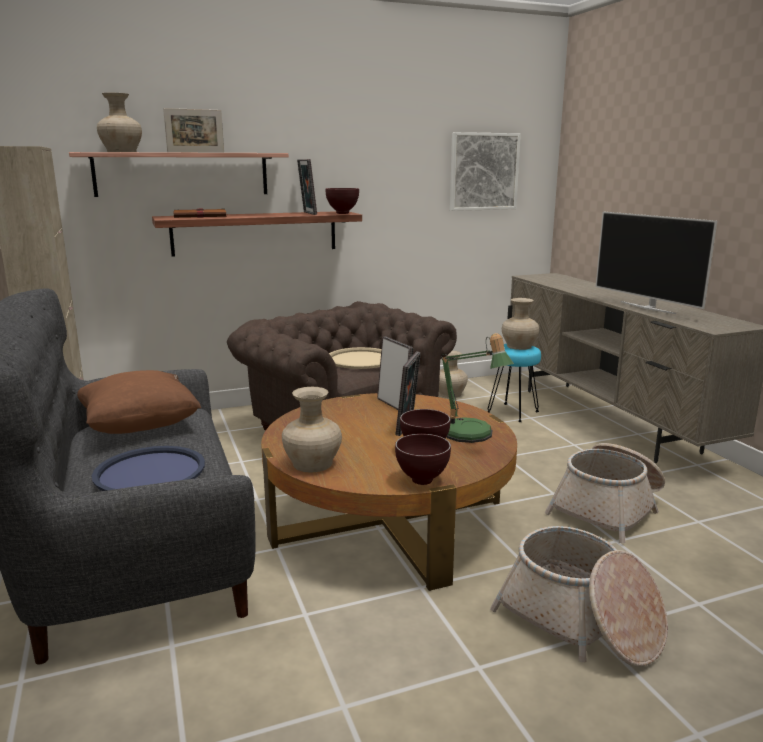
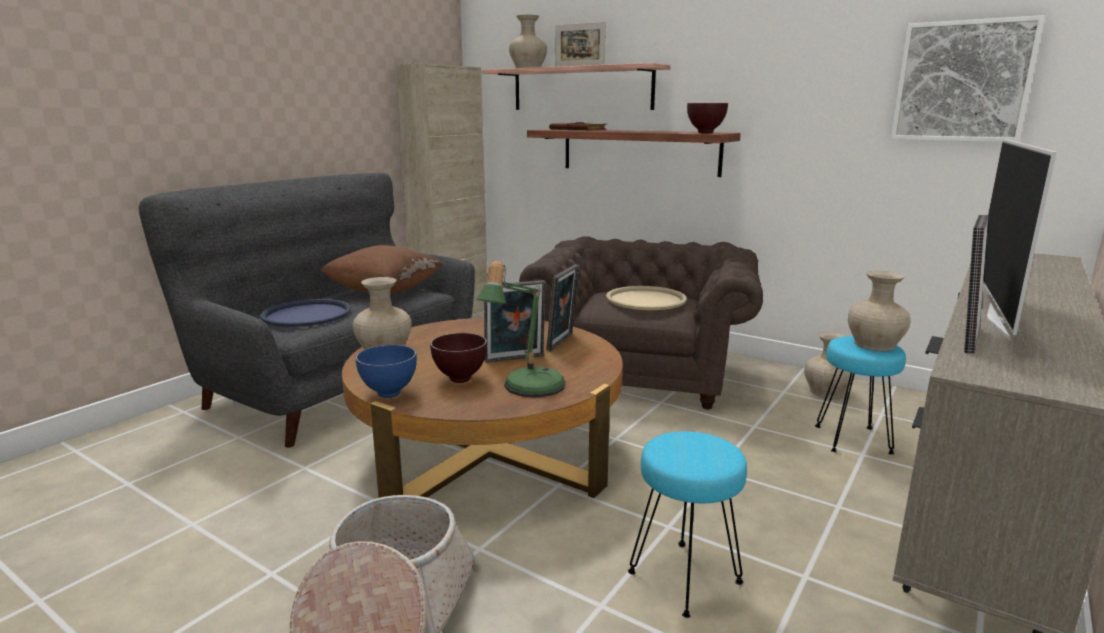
camera: 55 degrees right, 0 degrees up
(307, 213) = (678, 132): picture frame -> picture frame (965, 339)
(423, 481) = (390, 395): brown bowl -> blue bowl
(608, 508) = (685, 579): basket -> turquoise stool

